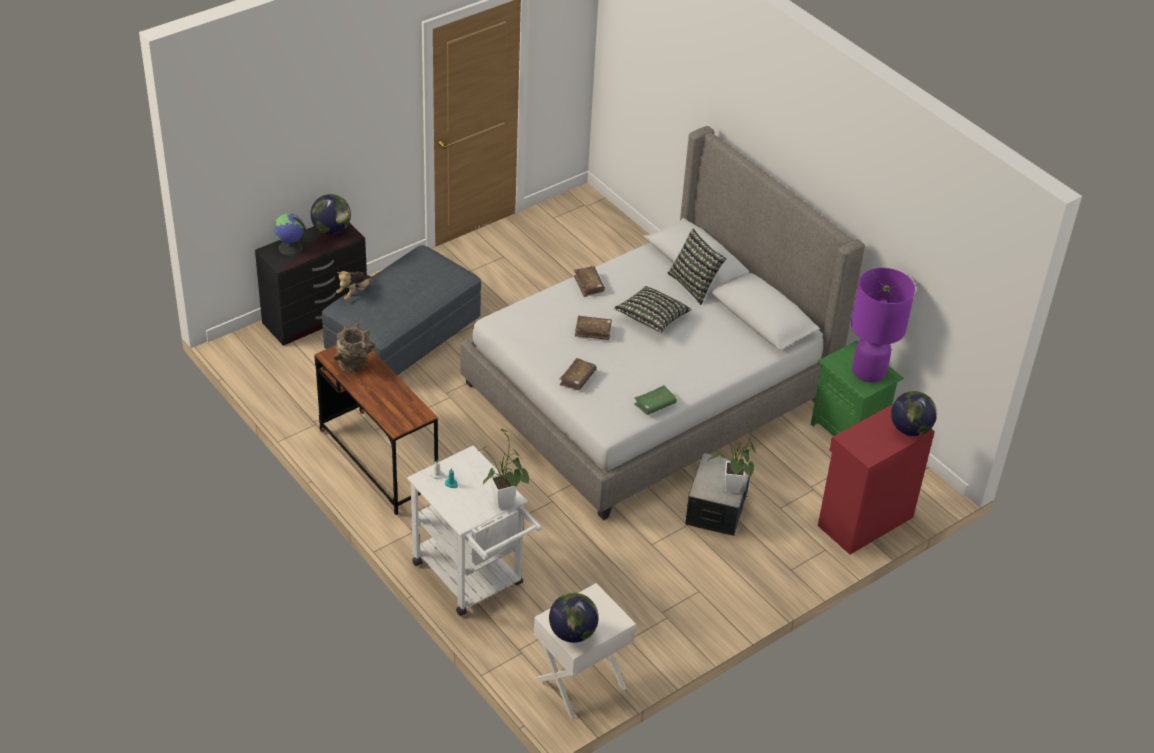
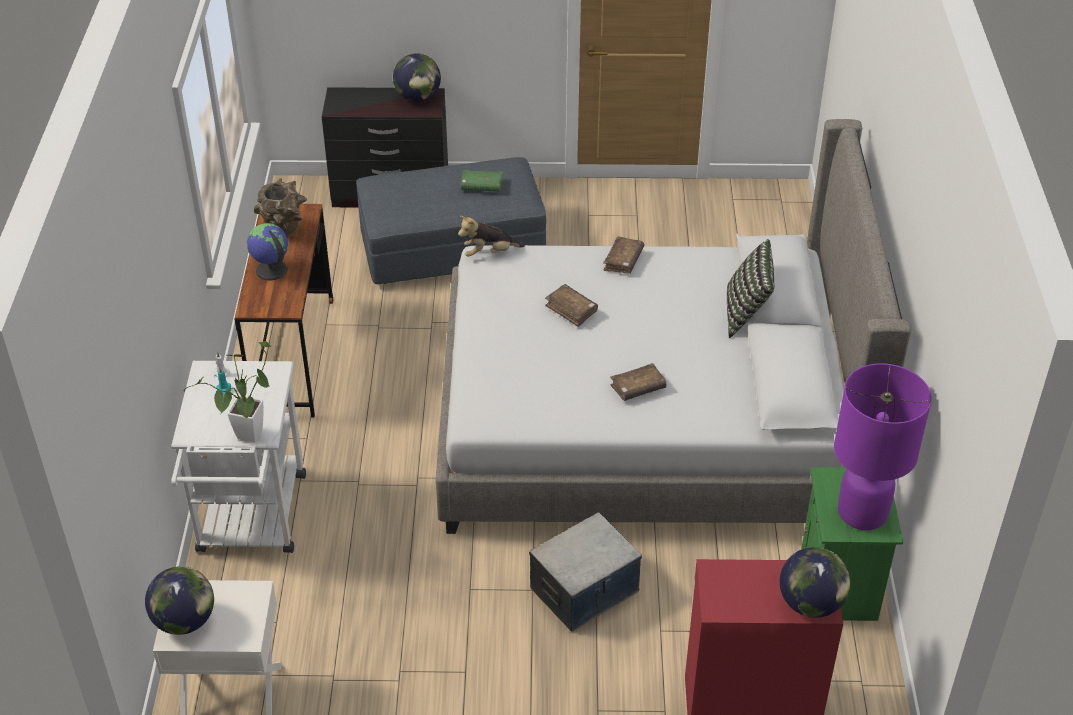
camera: 40 degrees right, 0 degrees up
(290, 248) = (360, 99): globe -> globe (271, 270)
(354, 292) = (402, 173): plush toy -> plush toy (489, 253)
(577, 378) = (499, 351): brown book -> brown book (638, 388)
(651, 318) = (654, 326): pillow -> none
(655, 404) = (553, 420): green book -> green book (482, 186)
(731, 491) = (584, 572): potted plant -> none

